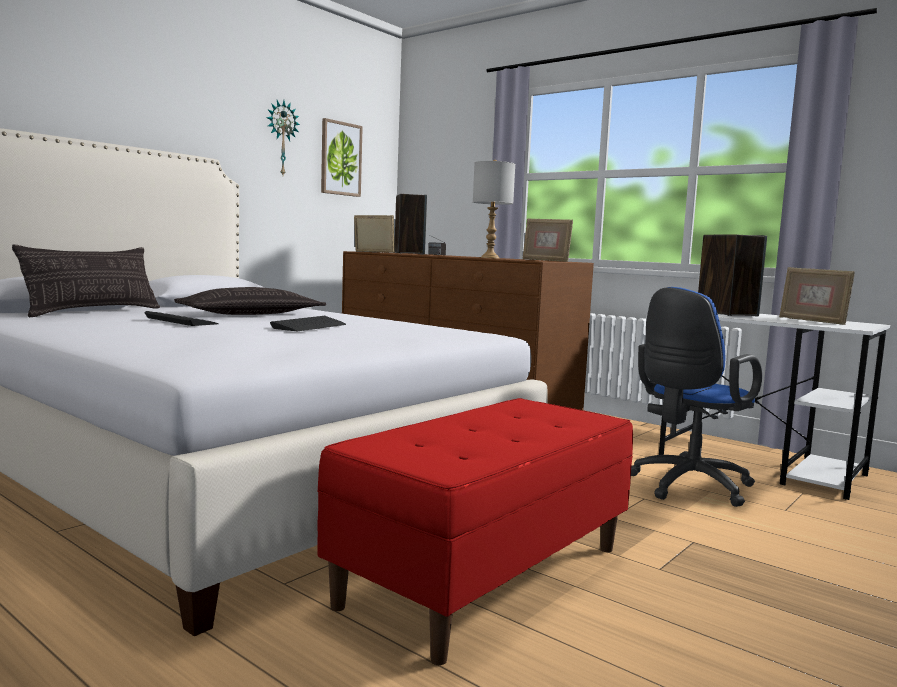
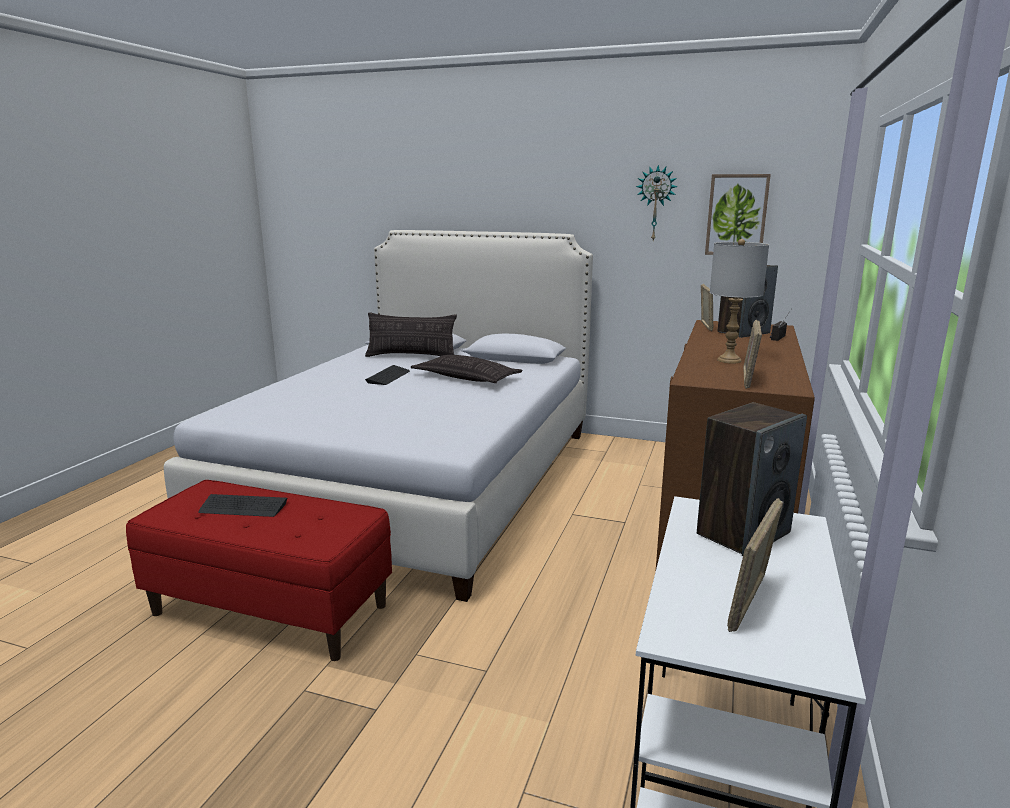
camera: 70 degrees right, 10 degrees up
(309, 326) = (410, 401): keyboard -> keyboard (243, 507)
(687, 487) = (550, 701): blue office chair -> none

